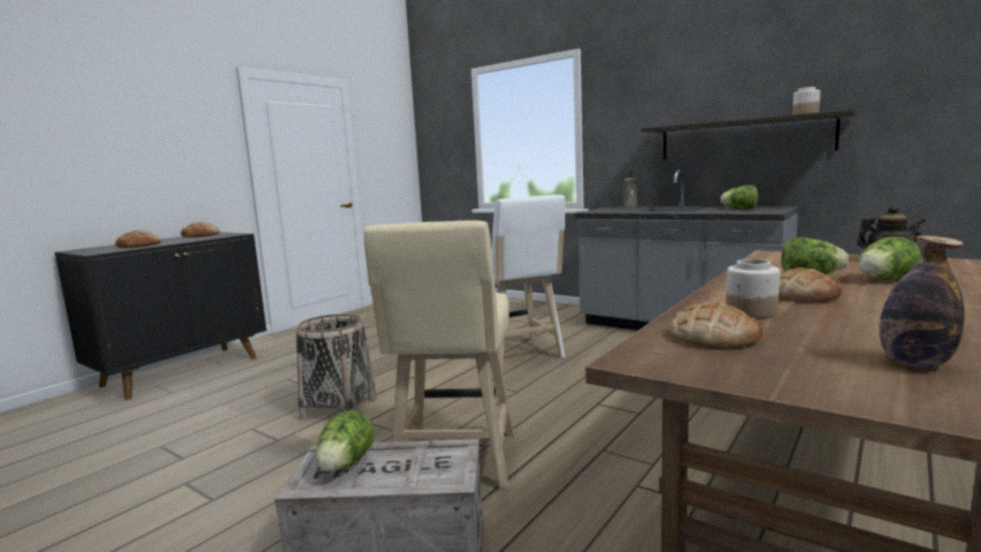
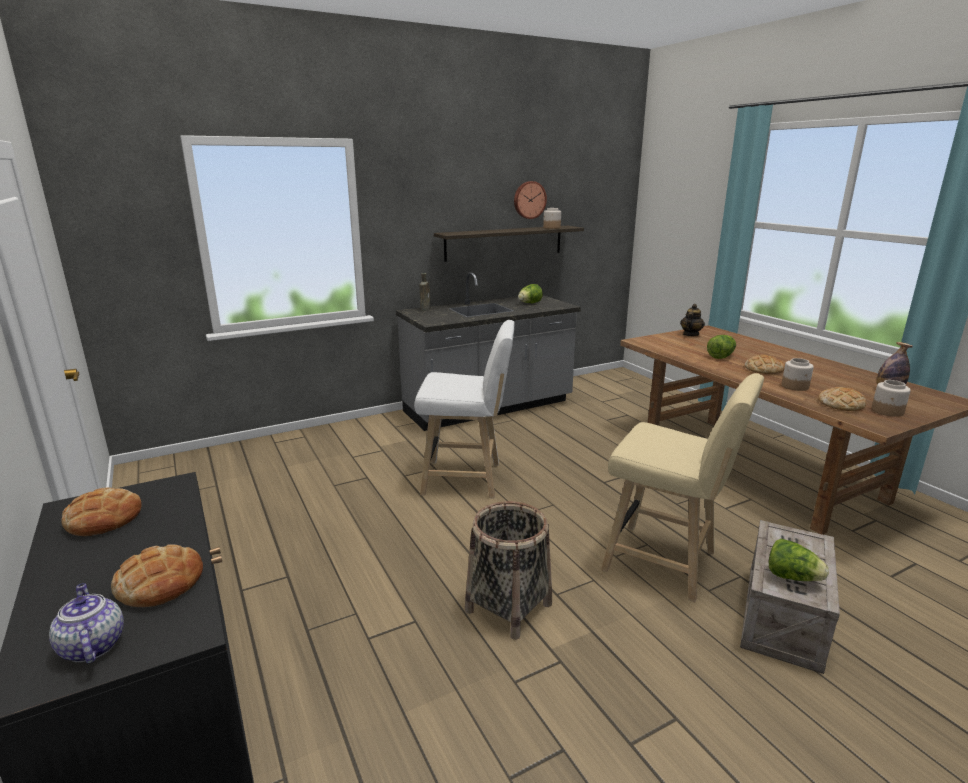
camera: 65 degrees left, 10 degrees up
(94, 249) = (92, 646): none -> teapot
(748, 364) = (887, 411): none -> jar
(784, 82) = (529, 200): none -> wall clock
(885, 280) = (740, 350): lettuce -> none

